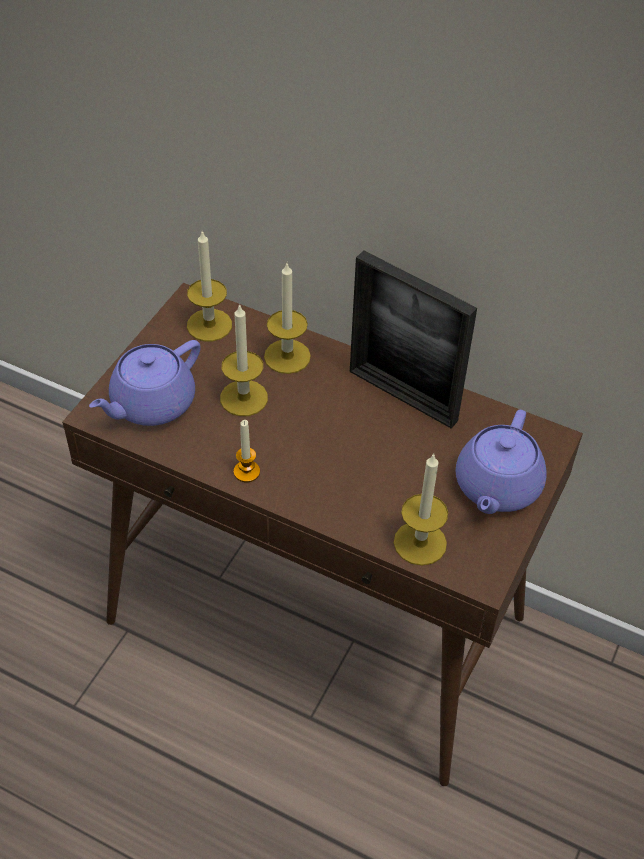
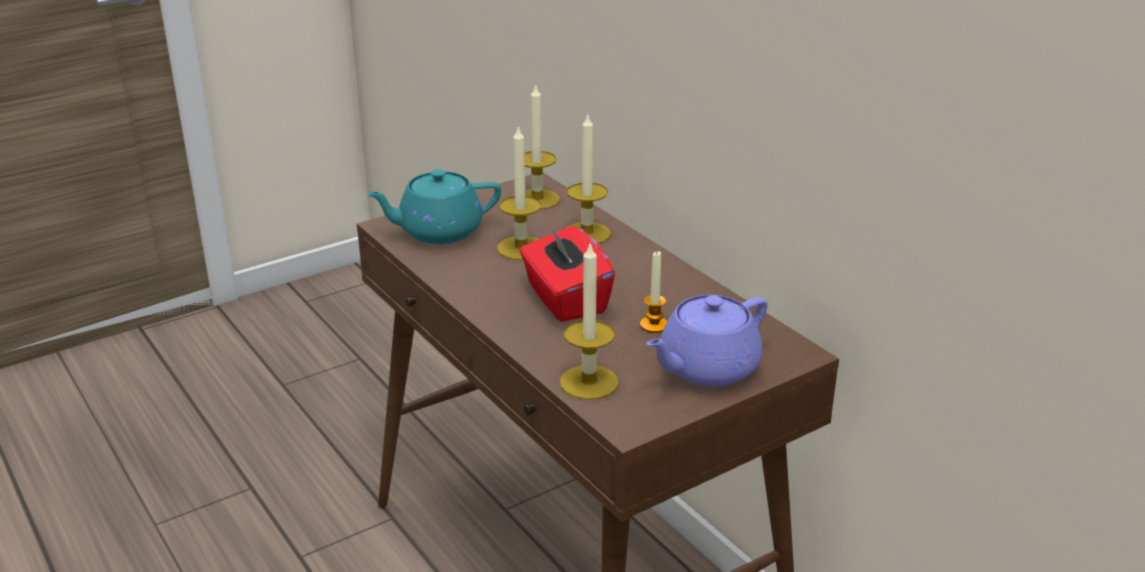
camera: 30 degrees right, 20 degrees down
(151, 404) = (438, 231): purple teapot -> turquoise teapot
(246, 472) = (475, 292): candle -> candle (654, 325)
(330, 451) = (565, 300): none -> red tissue box
(402, 396) = (671, 284): picture frame -> none

